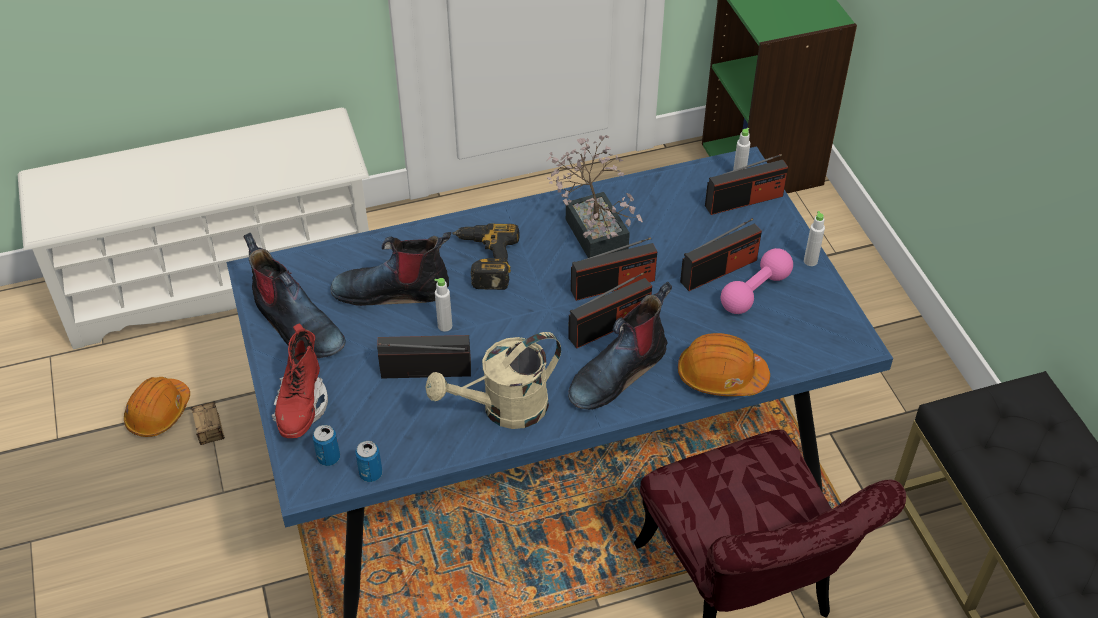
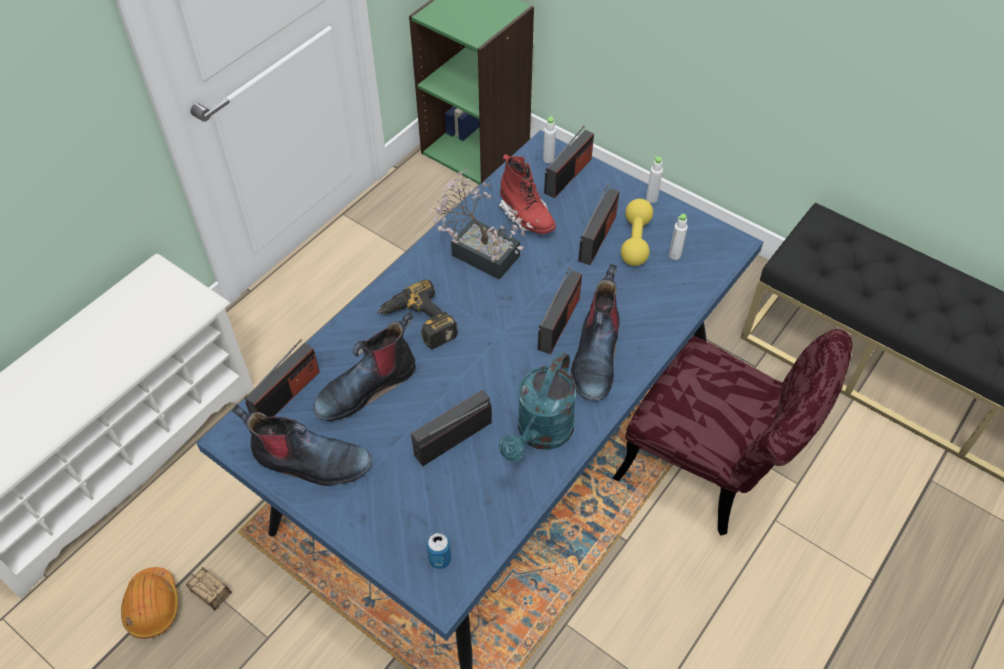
camera: 35 degrees left, 5 degrees up
(301, 407) = (378, 530): red boot -> red boot (526, 216)
(371, 474) = (485, 551): can -> none
(445, 326) = (435, 393): white bottle -> white bottle (674, 255)
(504, 409) = (540, 434): beige watering can -> turquoise watering can
(613, 285) = (533, 289): radio -> radio (286, 395)
(721, 376) = (668, 318): orange hard hat -> none
(755, 292) = (635, 241): pink dumbbell -> yellow dumbbell

